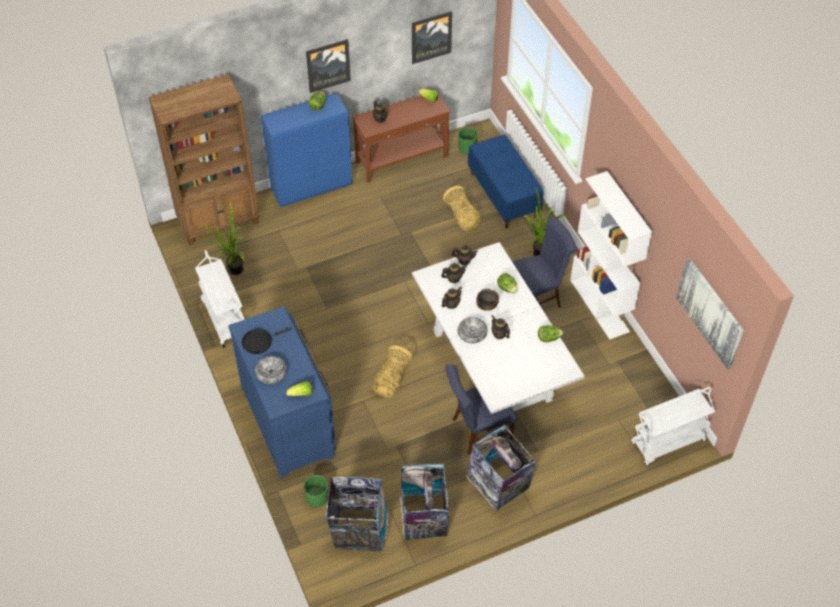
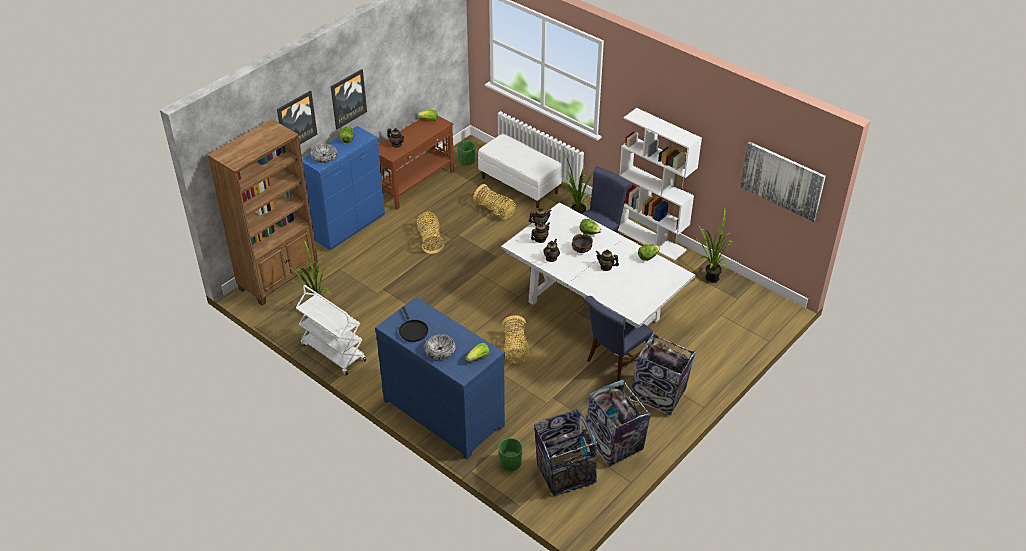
camera: 25 degrees left, 10 degrees down
(259, 342) = (412, 331): black frying pan -> black frying pan turned 60 degrees counterclockwise
(380, 228) = (430, 240): none -> basket
(431, 37) = (423, 58): picture -> picture (296, 121)
(472, 333) = (583, 273): bowl -> bowl (324, 156)
(504, 195) = (520, 185): blue bench -> white bench
(631, 373) = (708, 279): none -> potted plant
(668, 443) = (770, 318): white cart -> none

